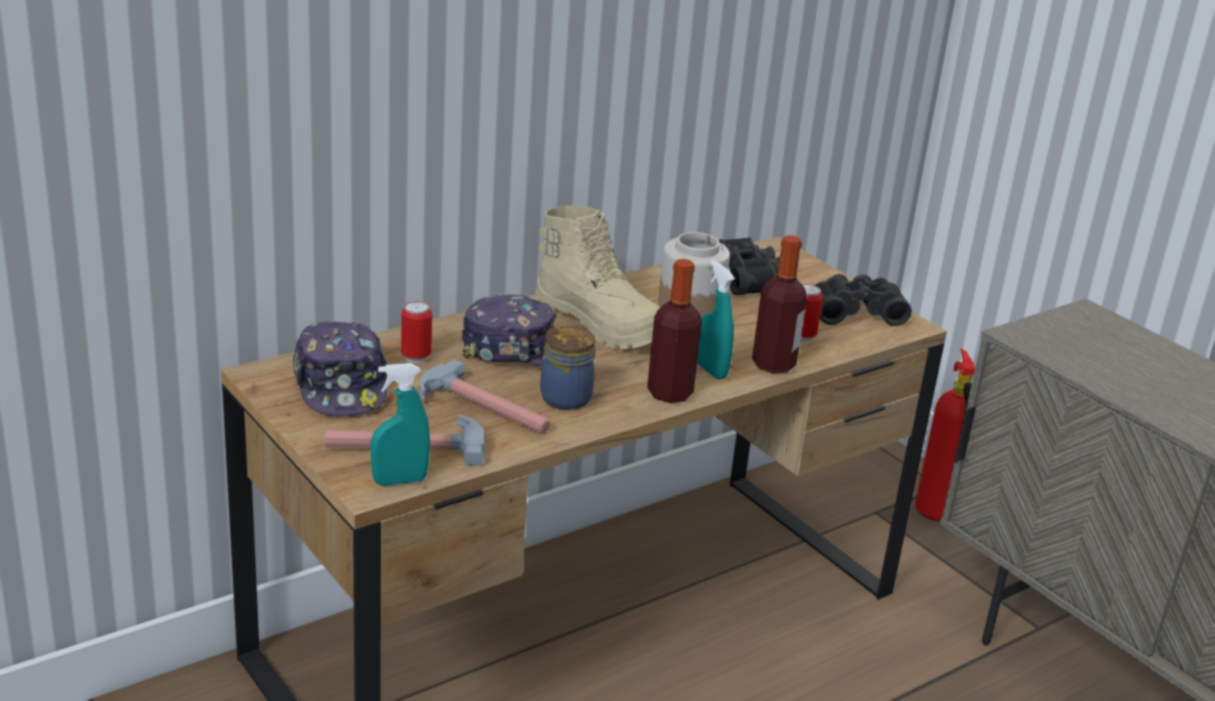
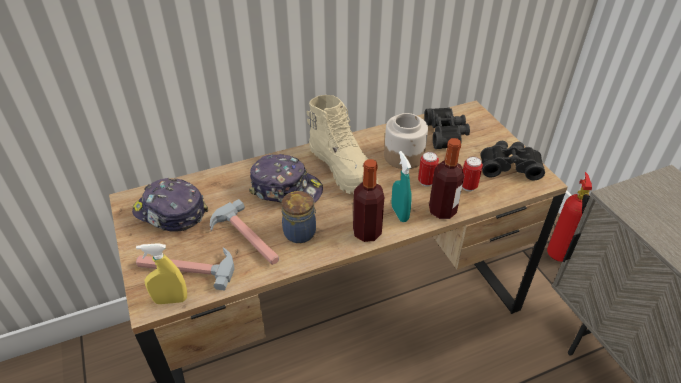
camera: 15 degrees right, 15 degrees up
(341, 386) = (170, 212): cap -> cap turned 120 degrees clockwise
(400, 481) = (171, 300): turquoise spray bottle -> yellow spray bottle
(416, 357) = (222, 191): can -> can (426, 182)

